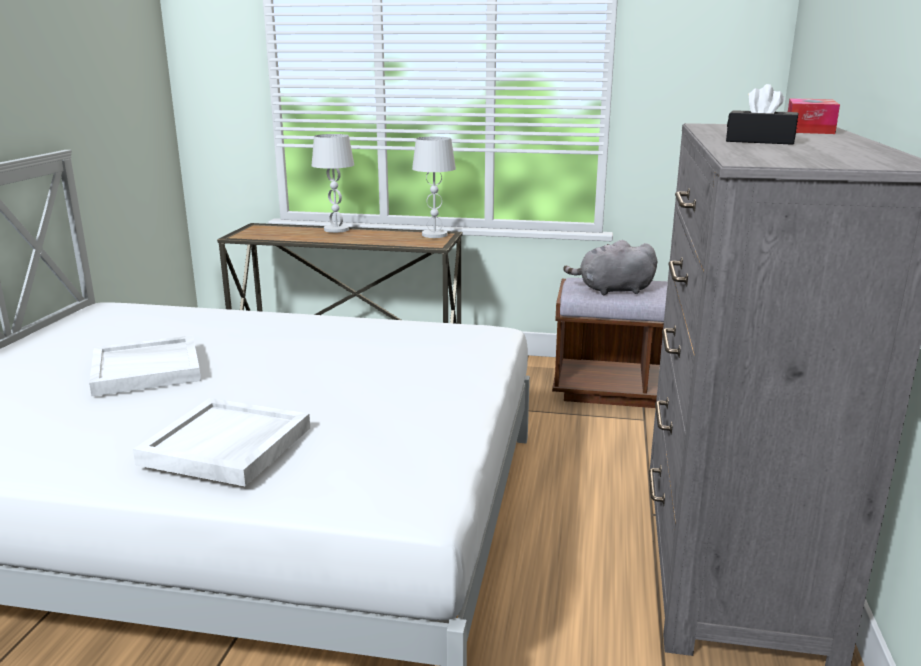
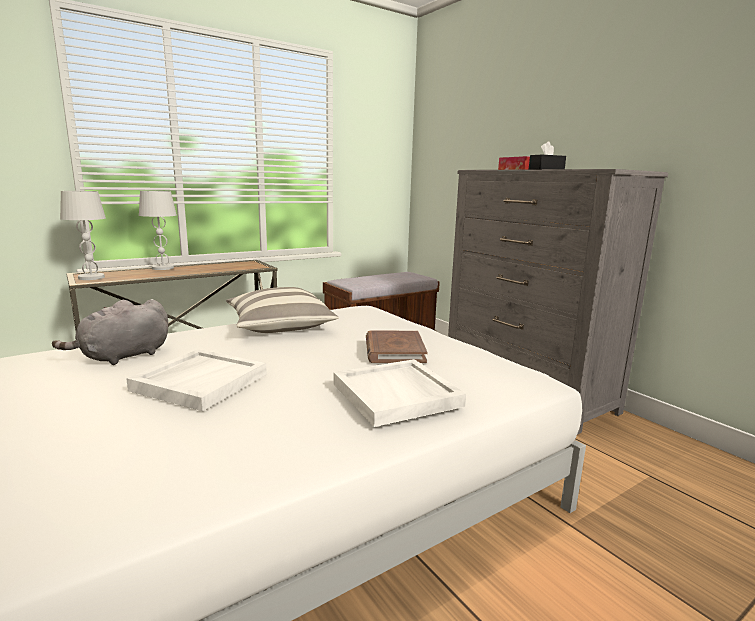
camera: 45 degrees left, 5 degrees down
(343, 330) = (280, 326): none -> pillow
(355, 398) = (394, 350): none -> brown book
(434, 235) = (245, 262): white table lamp -> white table lamp (91, 277)
(612, 290) = (369, 281): grey plush toy -> grey plush toy (122, 357)

